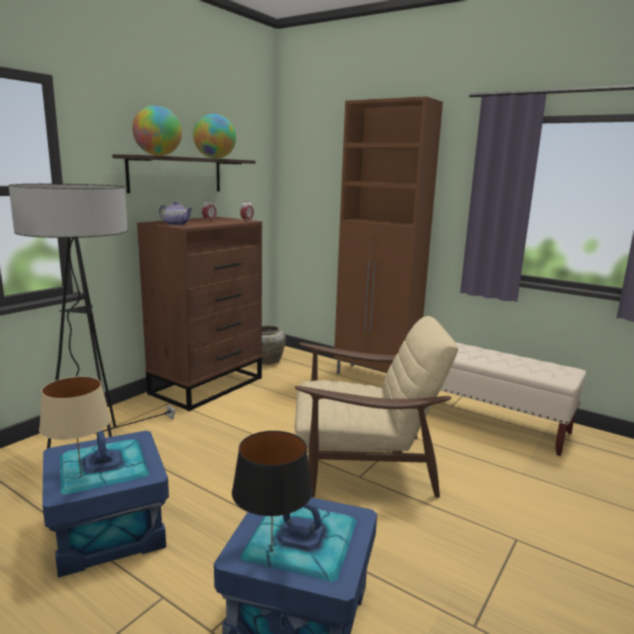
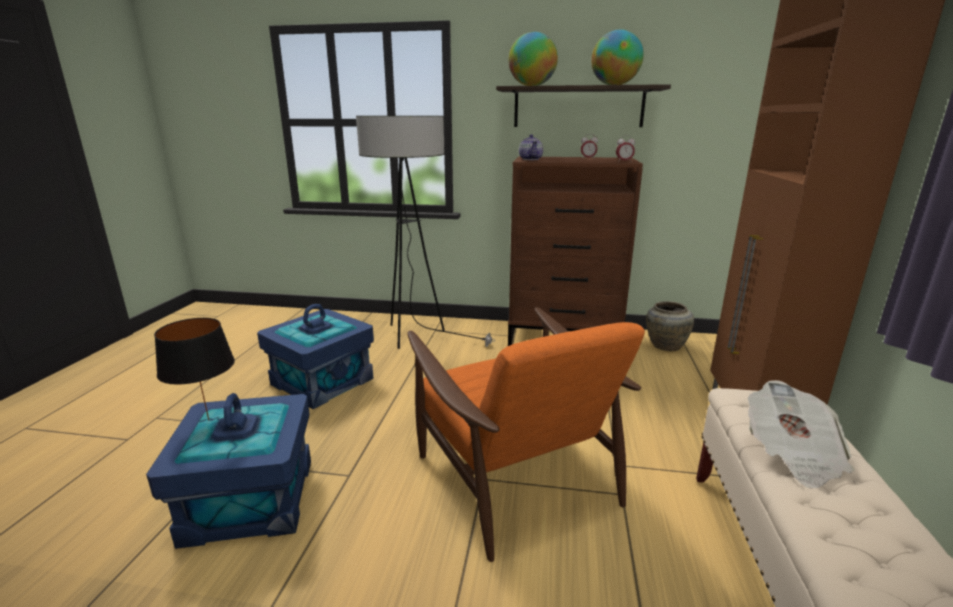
camera: 65 degrees right, 5 degrees up
(81, 475) = (293, 327): beige table lamp -> none
(362, 463) = (514, 473): beige armchair -> orange armchair
(481, 356) = (792, 455): none -> newspaper

